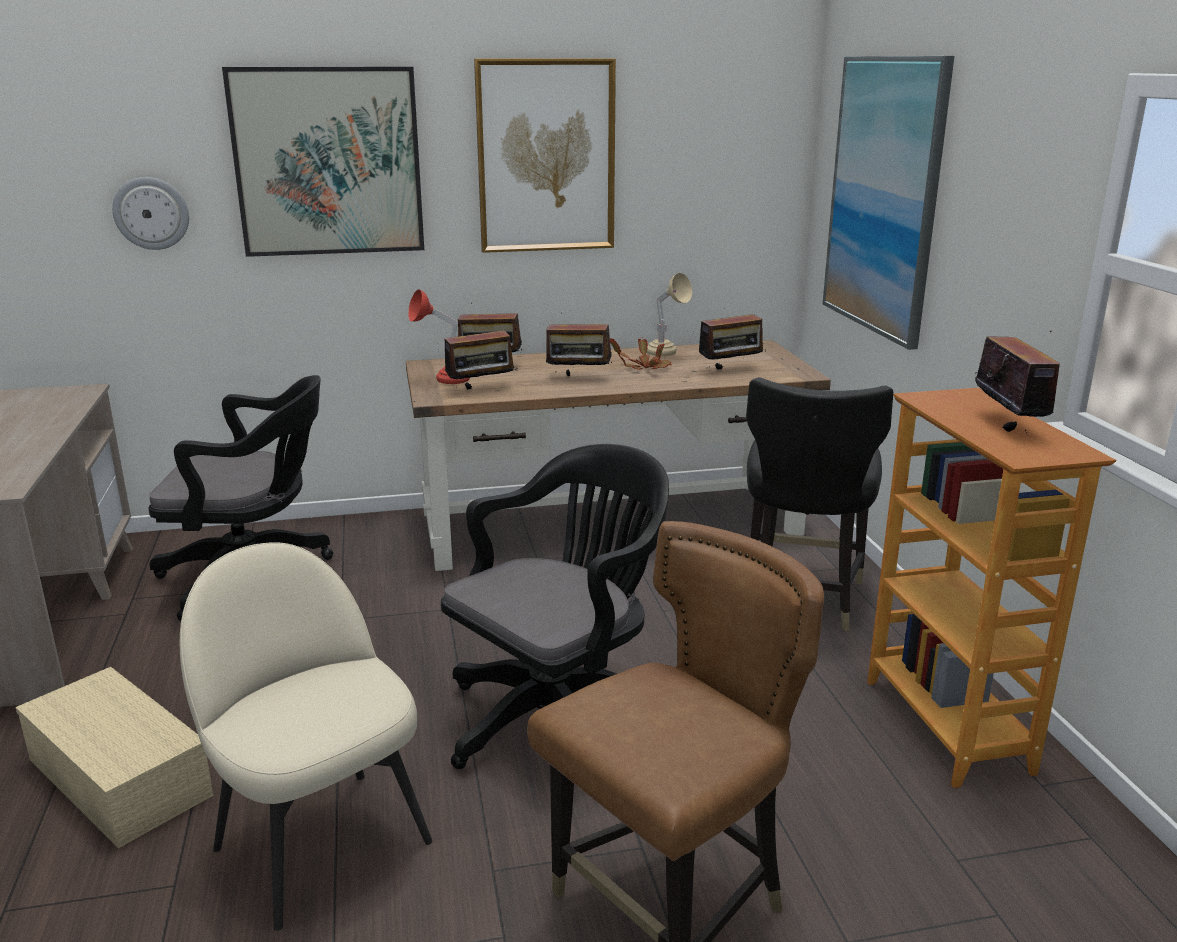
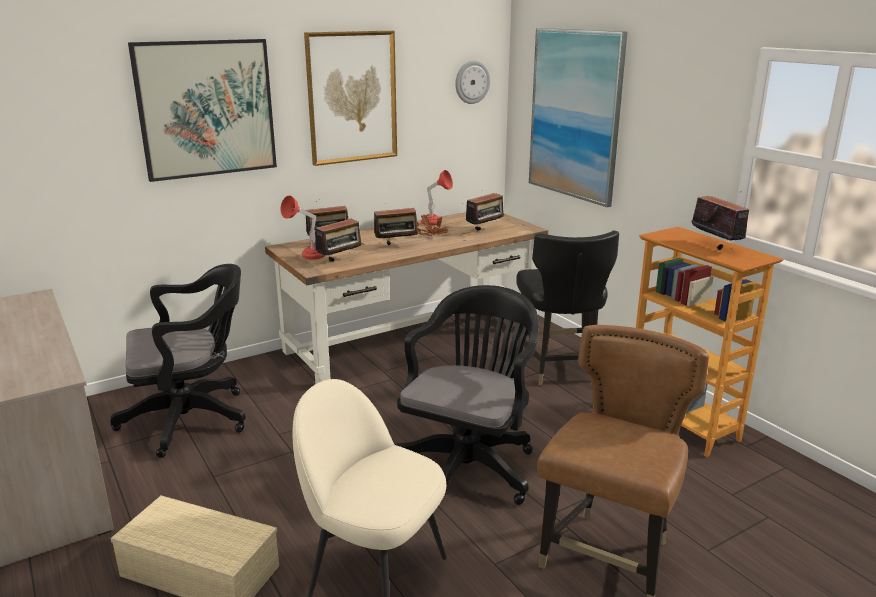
camera: 20 degrees left, 0 degrees up
(151, 213) = (74, 154): wall clock -> wall clock (472, 82)
(666, 354) = (436, 224): beige table lamp -> red table lamp

